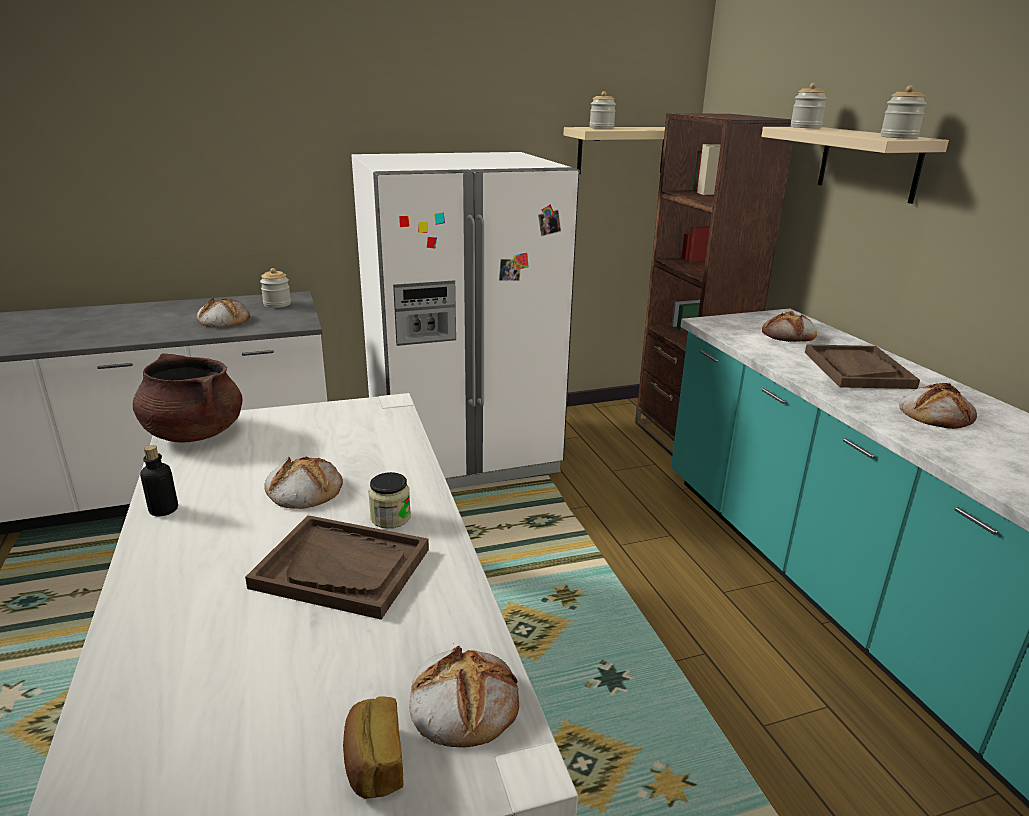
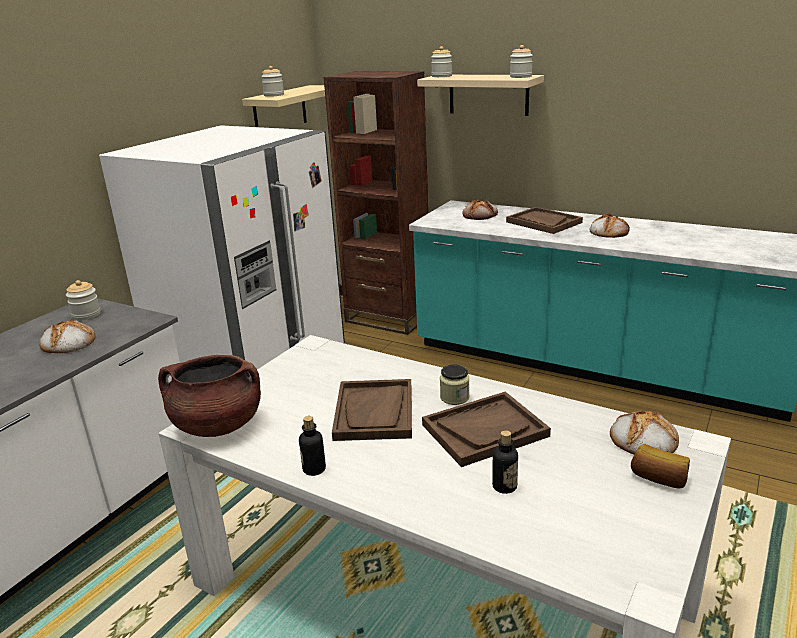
camera: 40 degrees left, 0 degrees up
(233, 637) = (504, 486): none -> bottle
(303, 489) = (374, 412): bread -> brown tray

